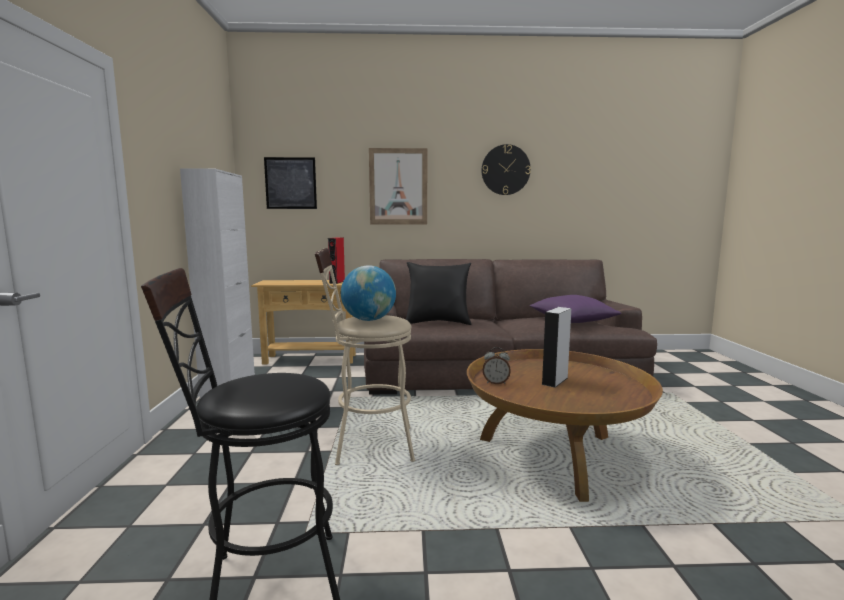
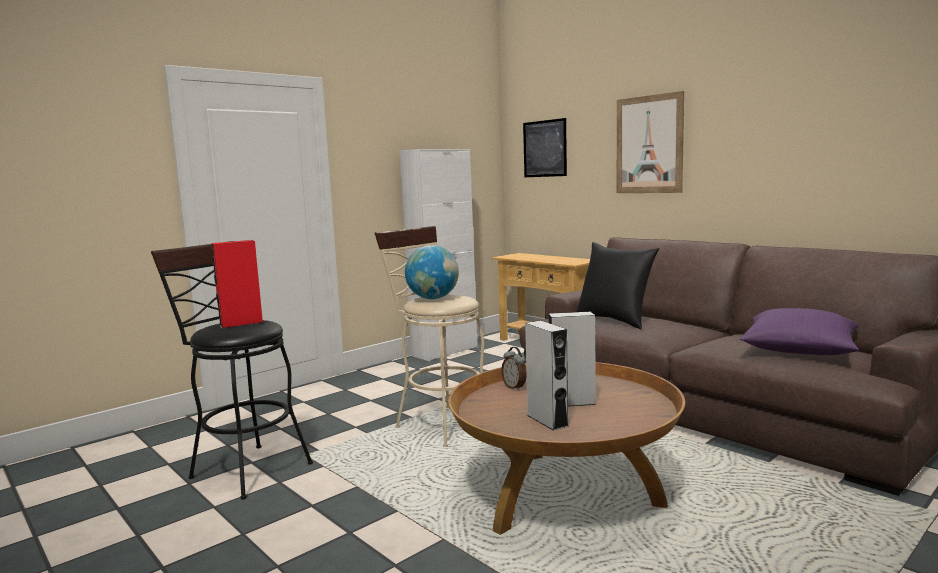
camera: 50 degrees right, 0 degrees up
(337, 282) = (570, 260): red speaker -> red speaker (241, 324)
(505, 170) = (795, 108): wall clock -> none
(579, 396) = (547, 420): none -> grey speaker

